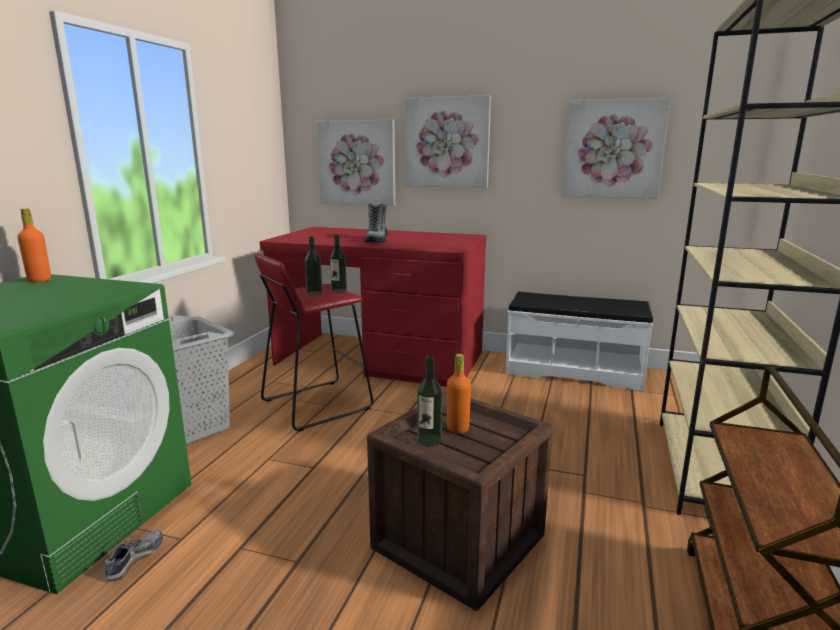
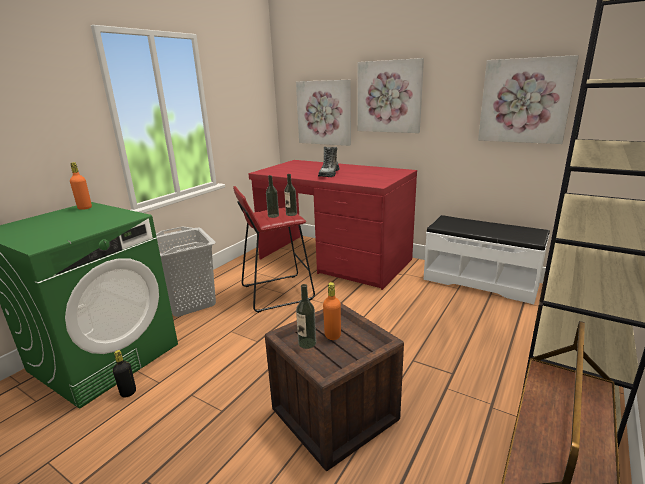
camera: 15 degrees right, 5 degrees up
(134, 560) = (128, 393): shoe -> black bottle

